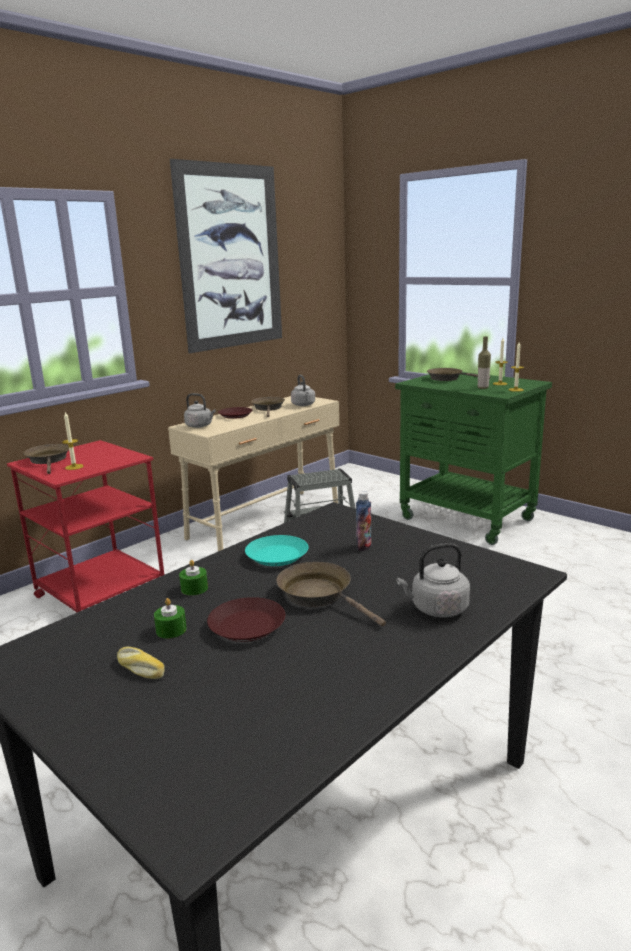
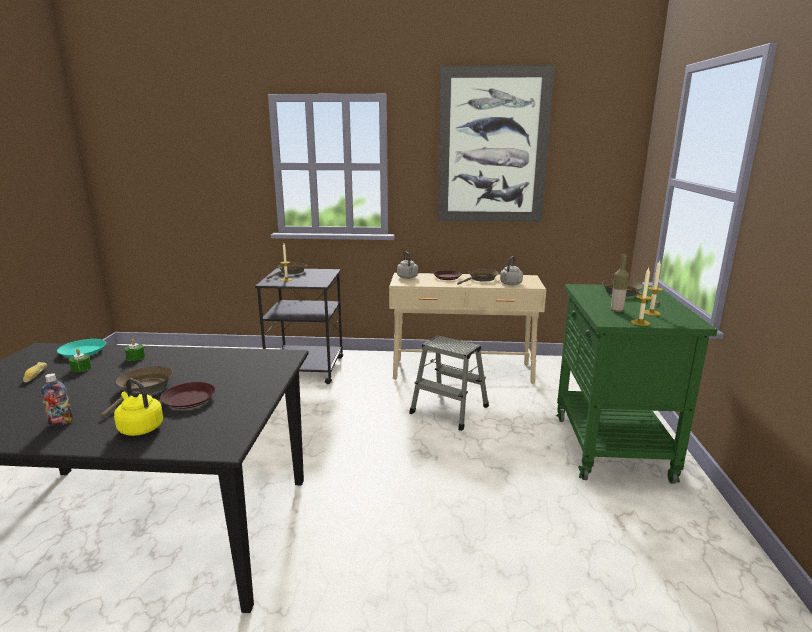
camera: 50 degrees right, 0 degrees up
(102, 593) = (307, 369): red cart -> black cart
(246, 626) = (92, 383): brown plate -> brown plate (188, 399)
(277, 556) = (196, 362): turquoise plate -> turquoise plate (82, 352)
(364, 546) = (231, 380): bottle -> bottle (61, 422)
(436, 609) = (140, 428): grey kettle -> yellow kettle

